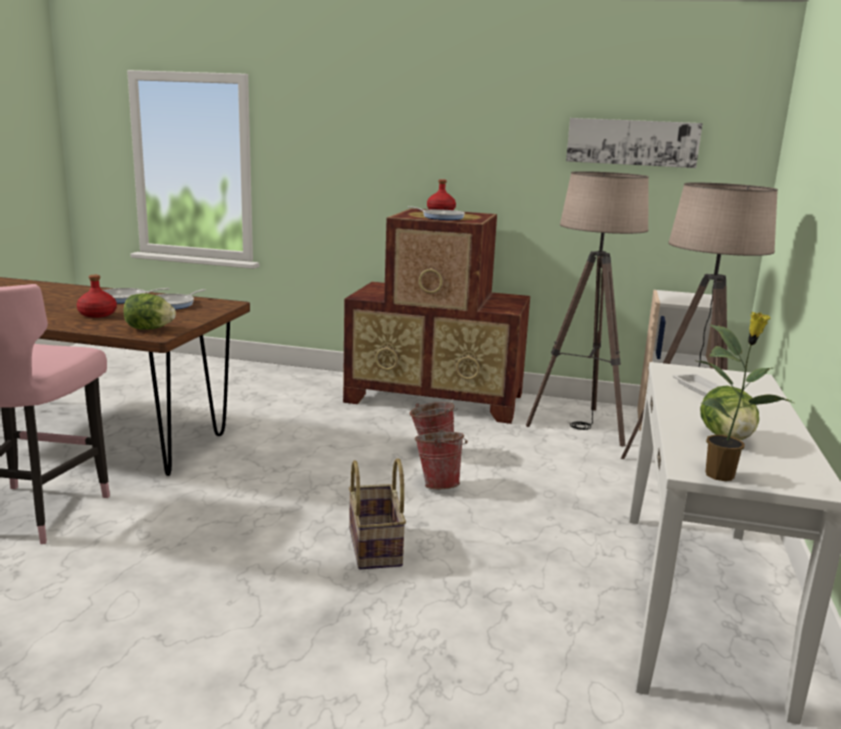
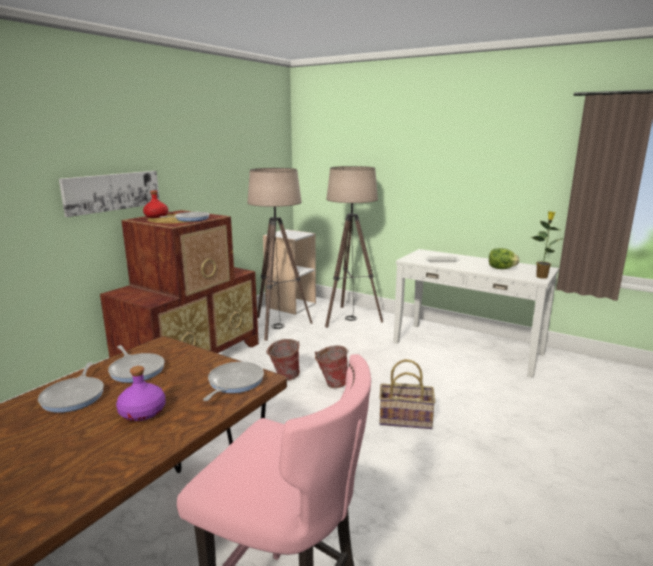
camera: 70 degrees left, 0 degrees up
(97, 314) = (142, 412): red bottle -> purple bottle
(149, 329) = (234, 382): lettuce -> frying pan
(632, 142) = (240, 148): picture -> picture (112, 192)

